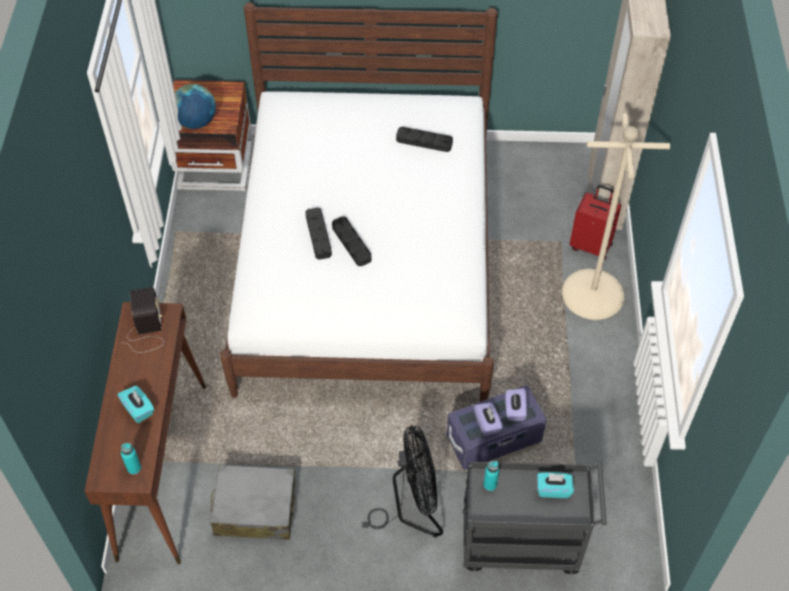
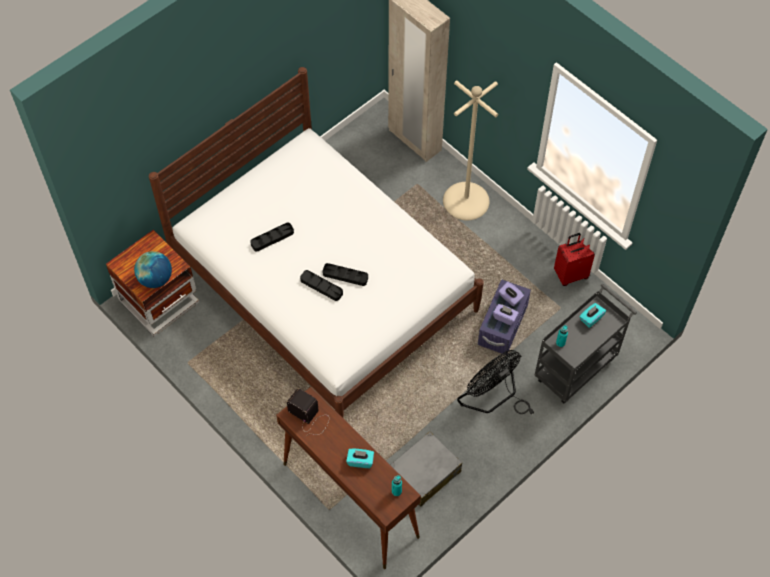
camera: 45 degrees left, 5 degrees up
(410, 500) = (497, 395): black fan -> black fan turned 75 degrees counterclockwise
(424, 141) = (314, 182): black tray -> black tray (272, 238)
(591, 246) = (435, 173): red suitcase -> red suitcase (570, 274)

